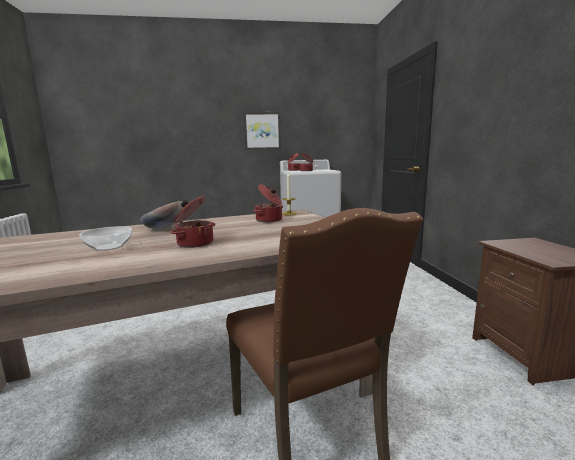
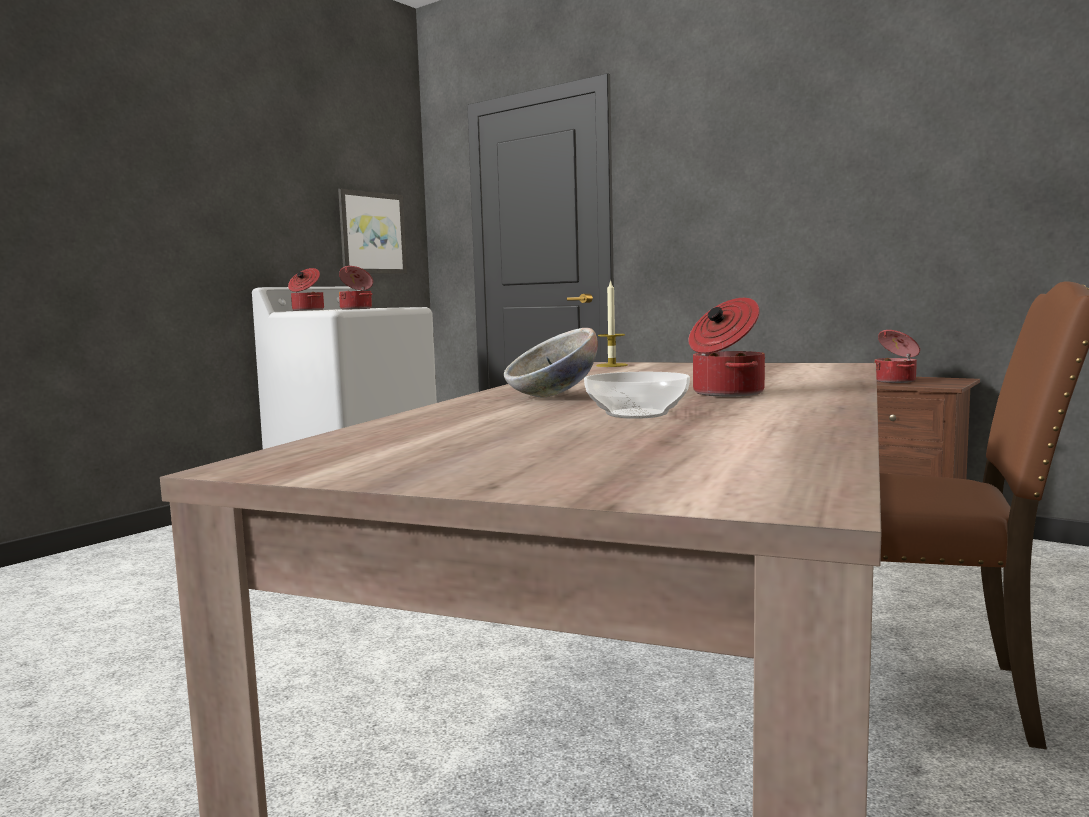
camera: 45 degrees left, 5 degrees down
(262, 131) = (202, 208): picture -> picture (372, 233)
(269, 220) = (638, 371): cooking pot -> cooking pot (896, 381)

